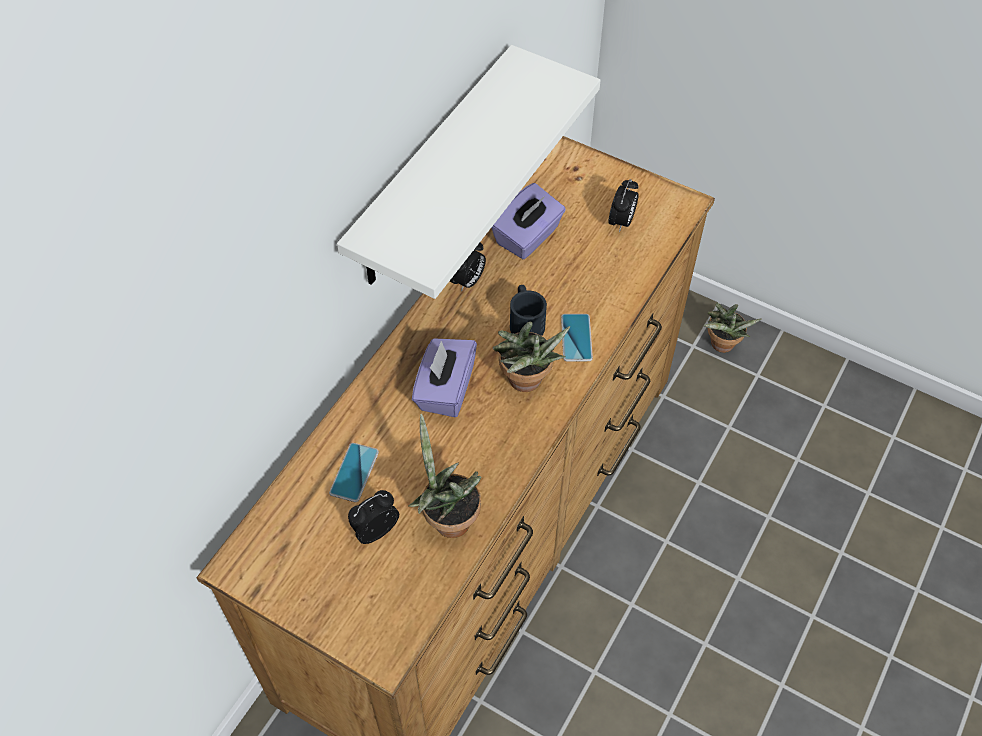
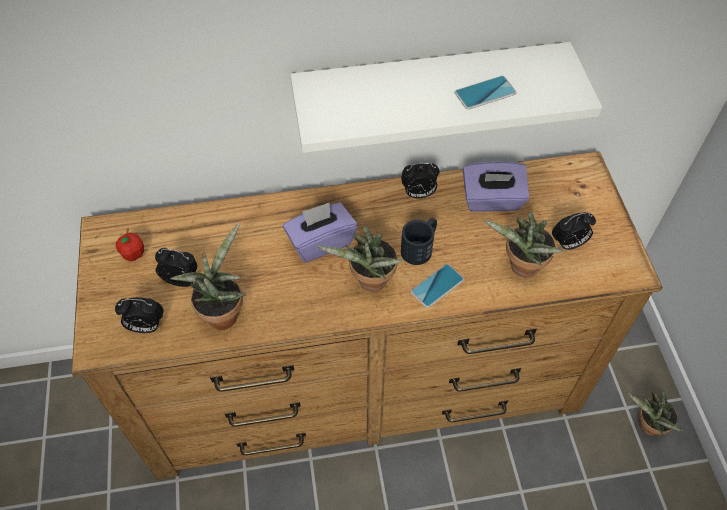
camera: 50 degrees right, 0 degrees up
(300, 555) = (134, 254): none -> apple
(354, 472) = (215, 239): phone -> phone (485, 93)
(401, 595) = (146, 326): none -> alarm clock
(614, 269) = (520, 268): none -> potted plant

